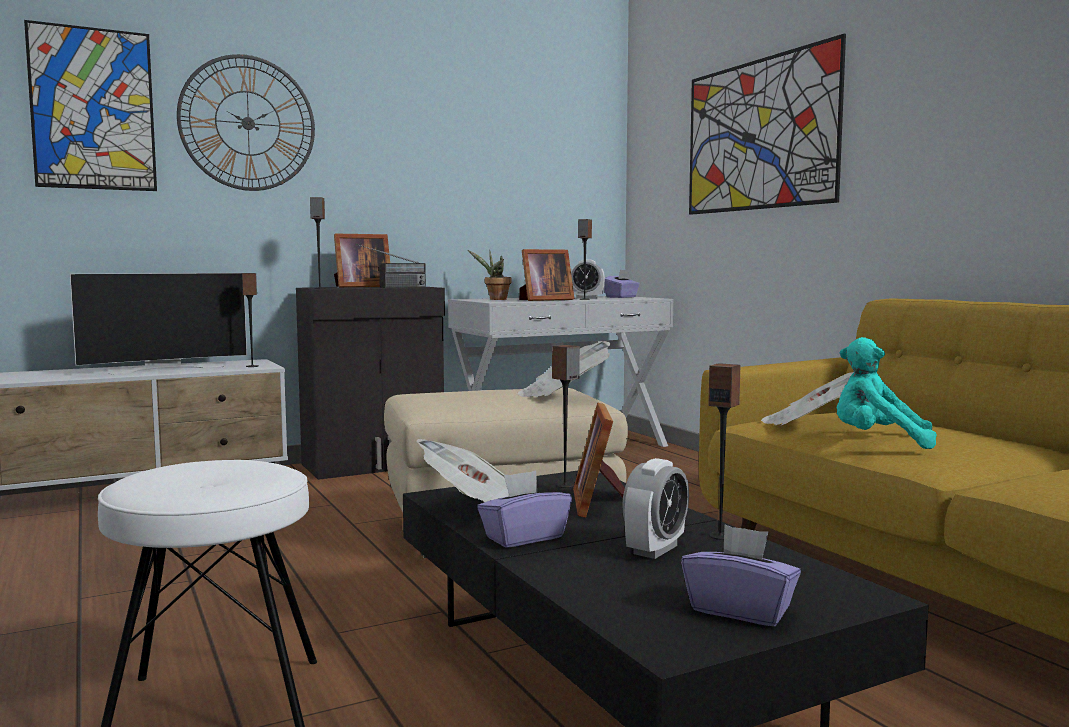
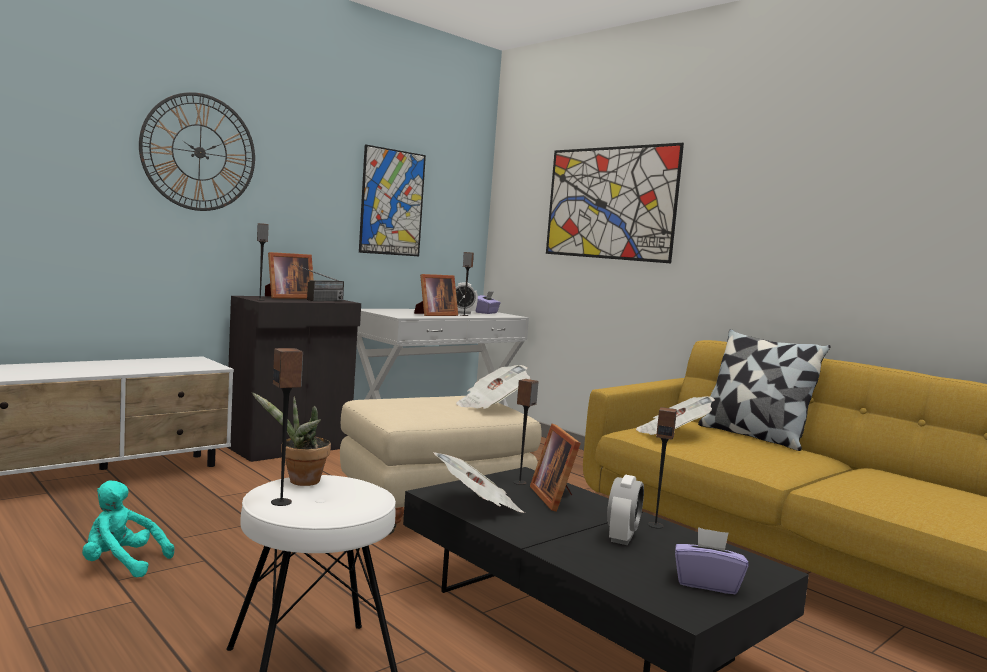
camera: 15 degrees left, 0 degrees up
(93, 109) = (64, 130): picture -> picture (392, 202)
(164, 368) = (122, 365): television -> none
(252, 366) = (202, 366): speaker -> speaker (281, 502)
(495, 299) = (393, 312): potted plant -> potted plant (299, 482)
(524, 537) = (527, 529): purple tissue box -> none
(878, 442) = (726, 452): turquoise plush toy -> turquoise plush toy (121, 564)
(941, 425) = (753, 436): none -> pillow

